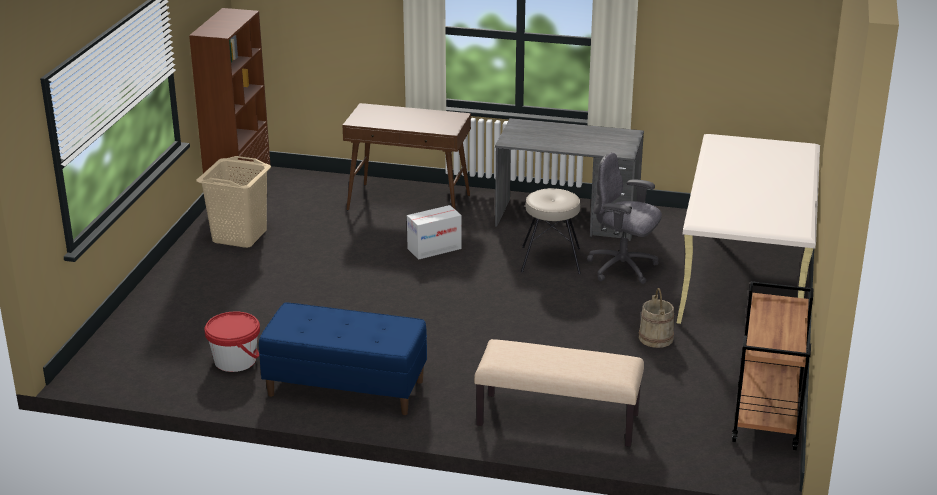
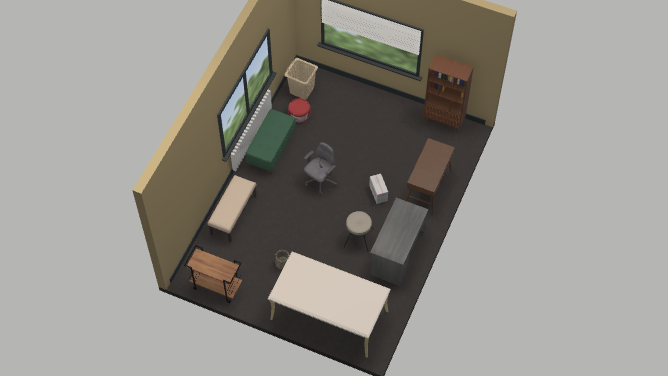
camera: 100 degrees right, 30 degrees up
(240, 236) = (404, 120): beige laundry basket -> beige laundry basket (302, 90)
(345, 388) = (271, 149): blue bench -> green bench
(623, 268) = (345, 265): grey office chair -> grey office chair (320, 181)

